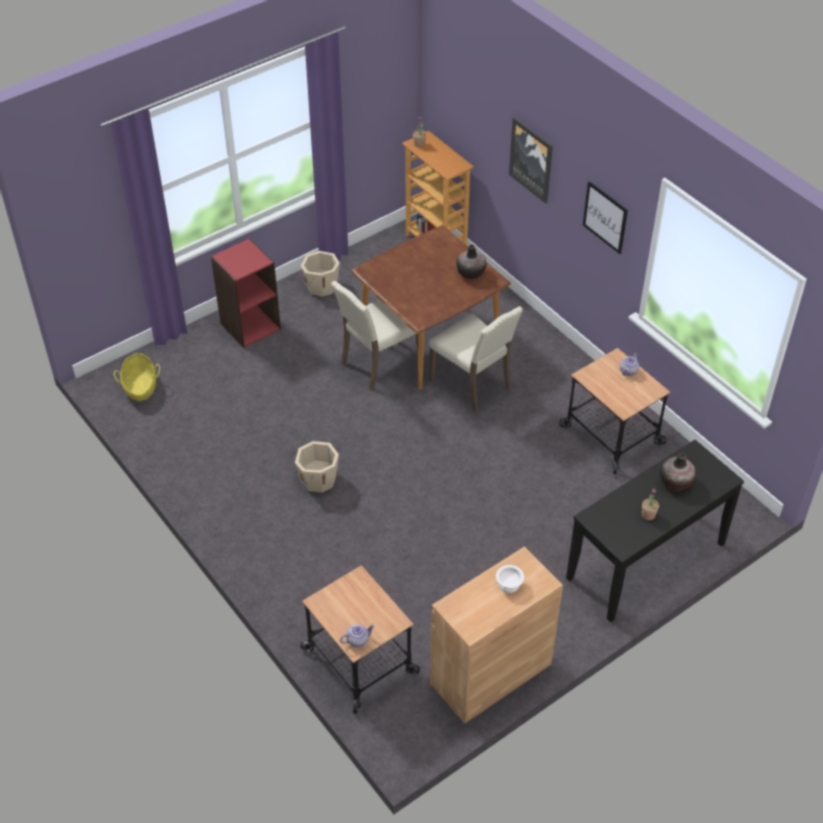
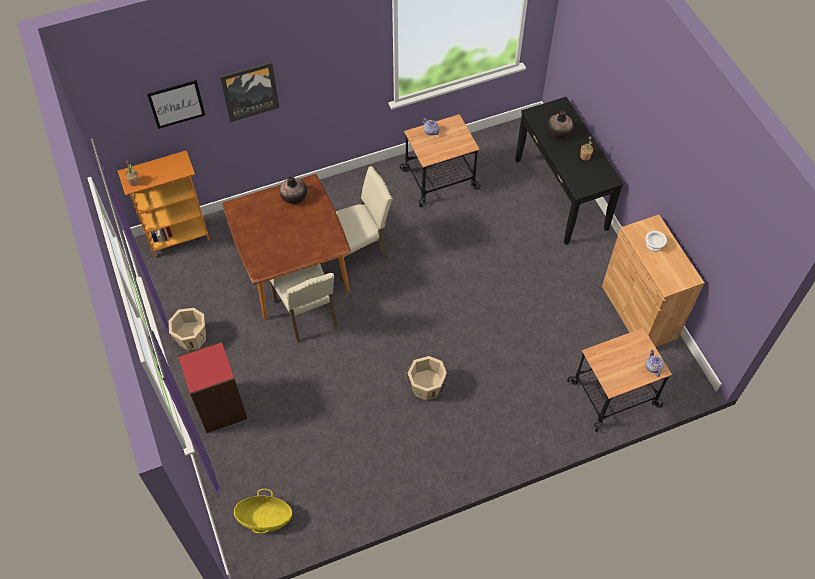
camera: 75 degrees left, 10 degrees up
(605, 217) = (342, 65): picture -> picture (176, 104)

